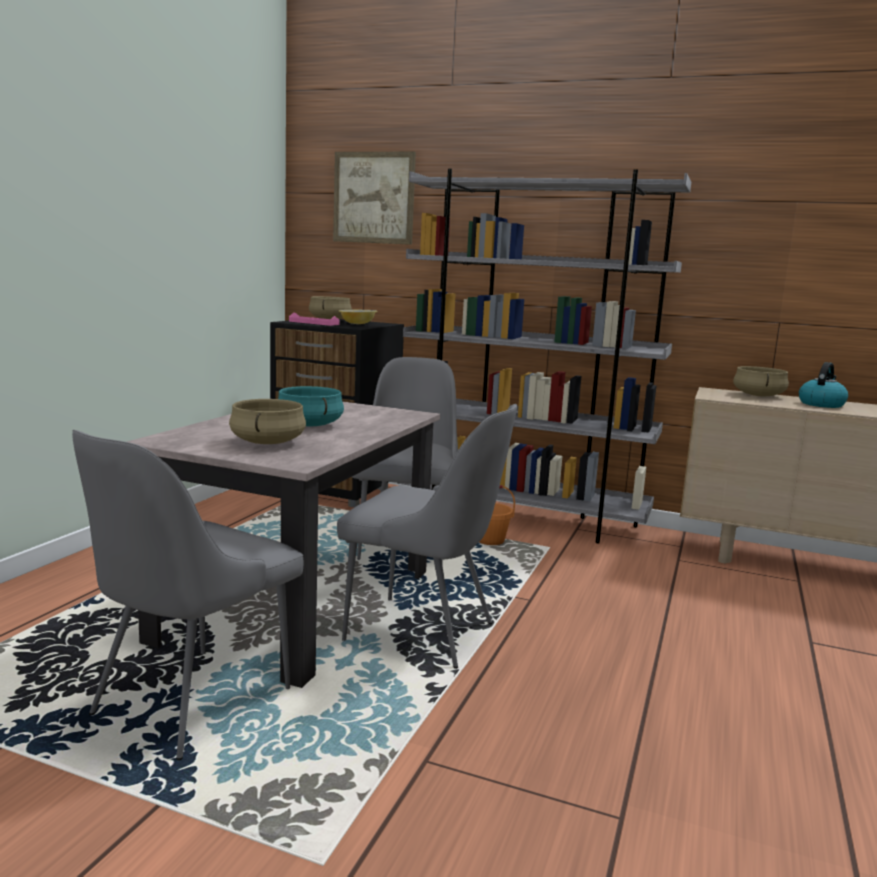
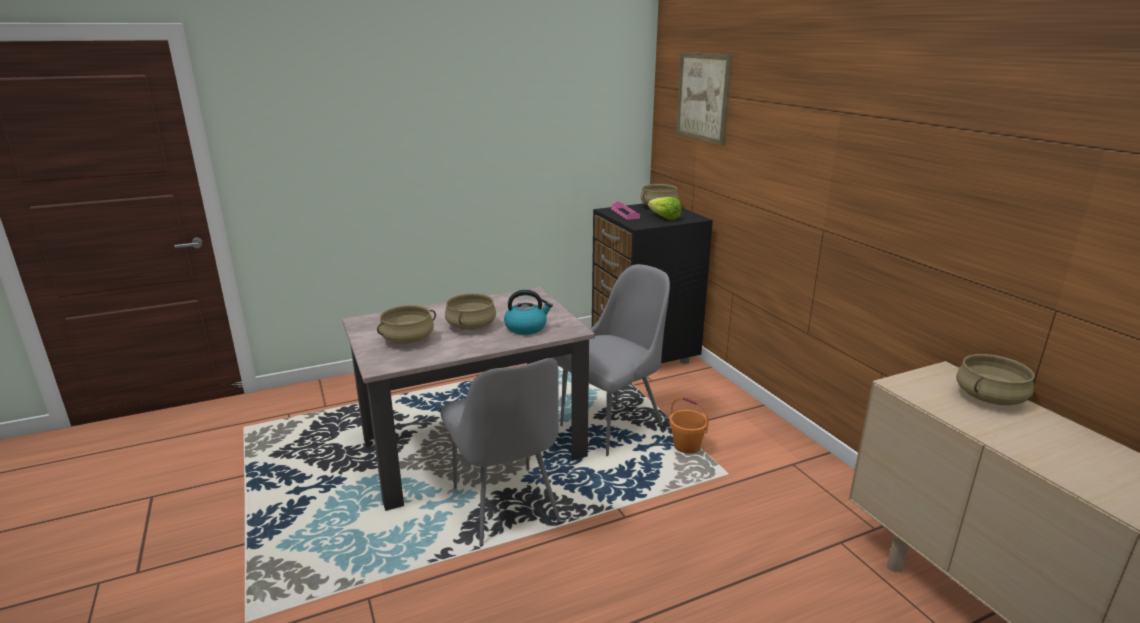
camera: 45 degrees right, 10 degrees up
(192, 703) = (333, 492): grey chair -> none
(310, 425) = (471, 326): turquoise cooking pot -> beige cooking pot
(357, 324) = (662, 217): bowl -> lettuce
(521, 518) = (757, 432): grey bookcase -> none
(821, 404) = (1047, 439): kettle -> kettle (526, 327)

